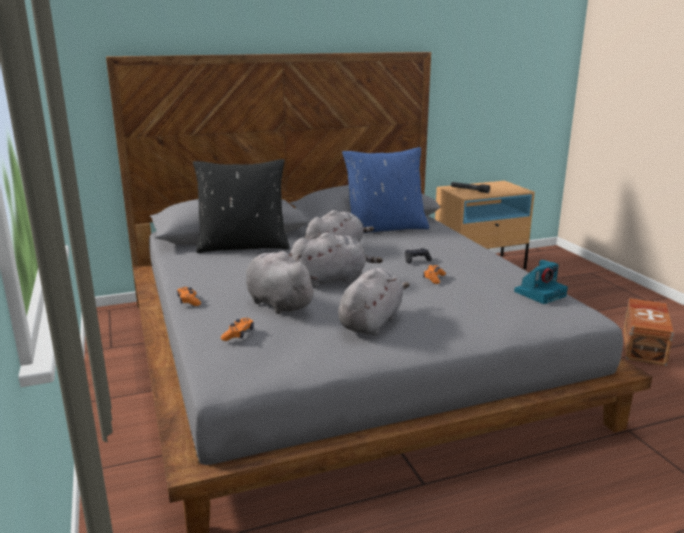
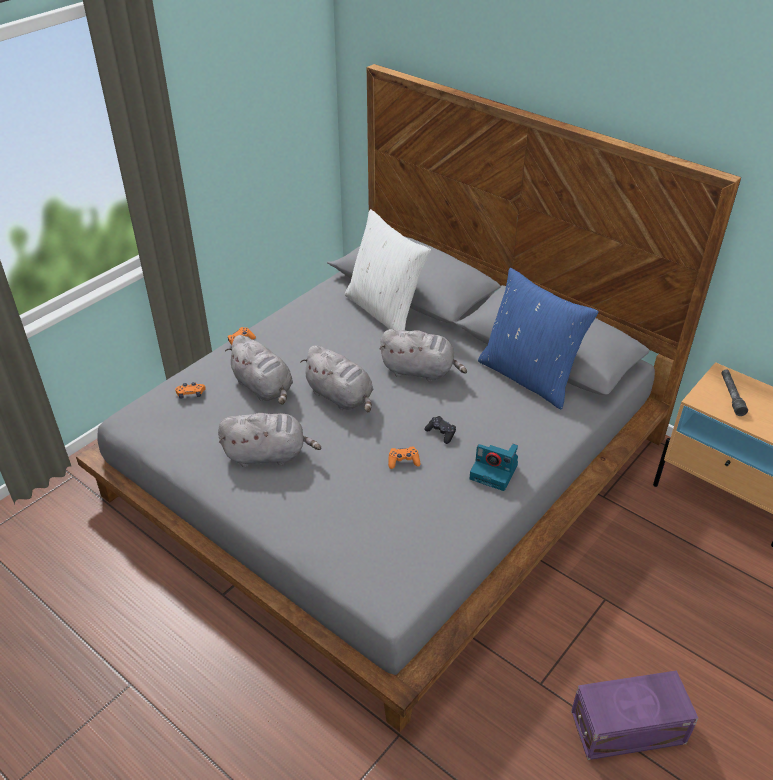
camera: 60 degrees right, 20 degrees up
(243, 246) = (385, 311): black pillow -> white pillow
(277, 303) = (264, 388): grey plush toy -> grey plush toy turned 120 degrees clockwise
(540, 293) = (421, 552): camera -> camera (495, 472)
(644, 345) = (629, 728): brown storage box -> purple storage box

